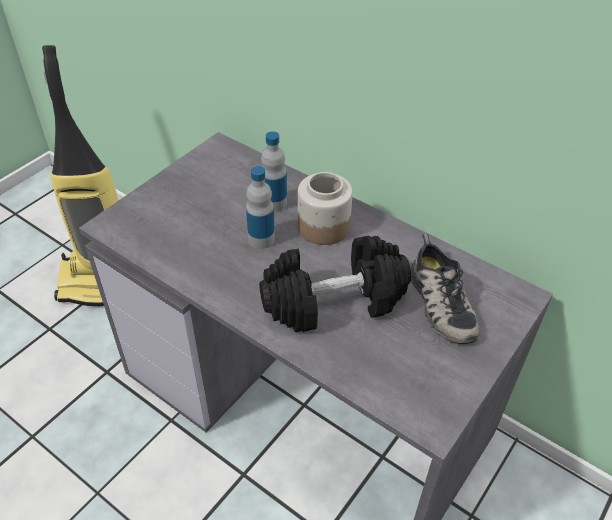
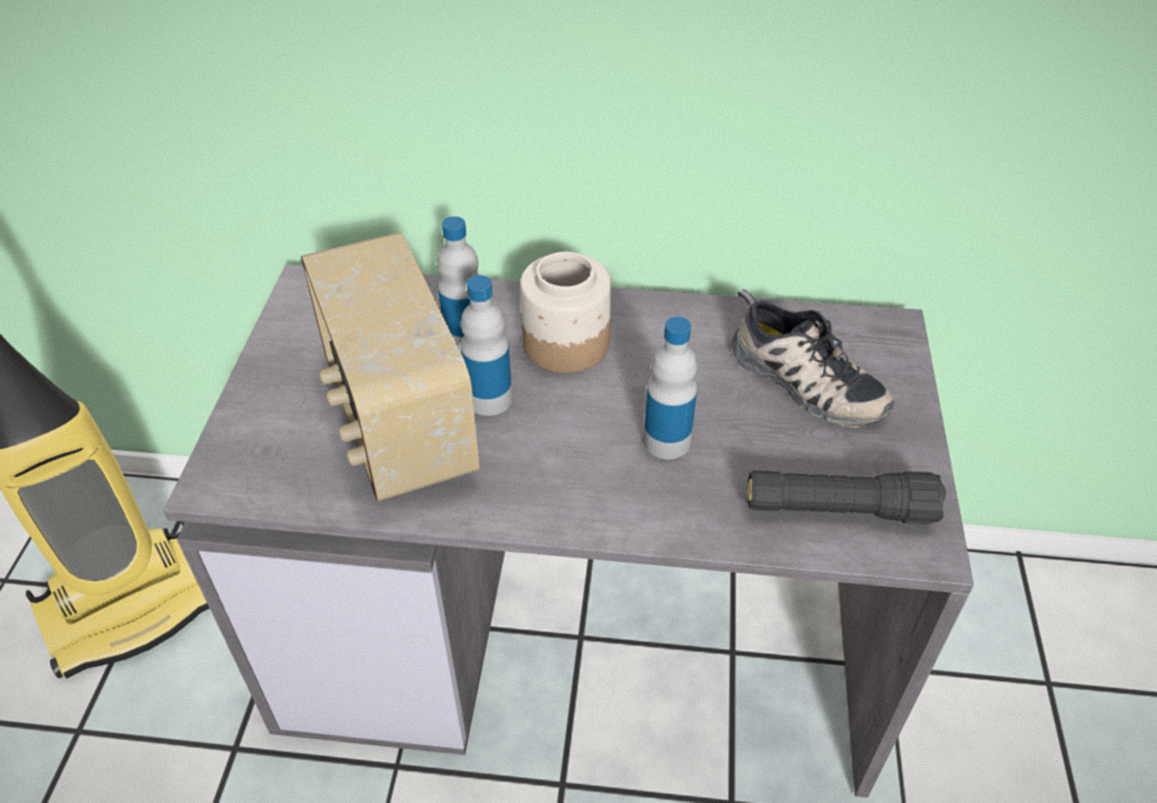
camera: 30 degrees left, 0 degrees up
(208, 231) = (396, 422): none -> radio
(334, 301) = (667, 441): black dumbbell -> bottle
(399, 381) = (838, 510): none -> black flashlight

